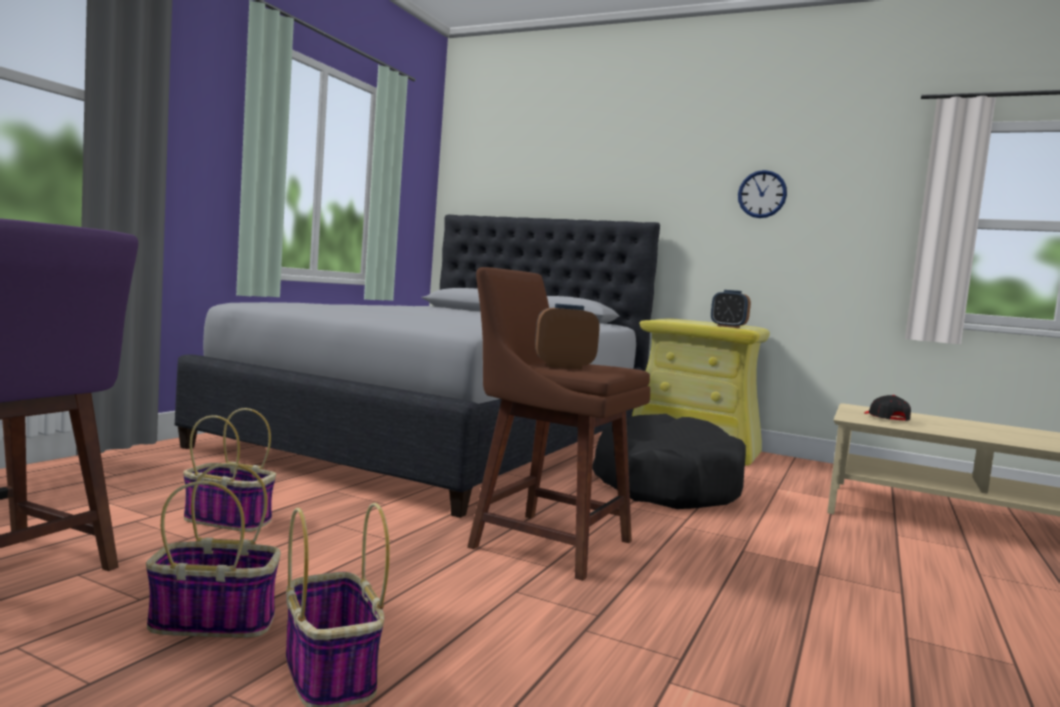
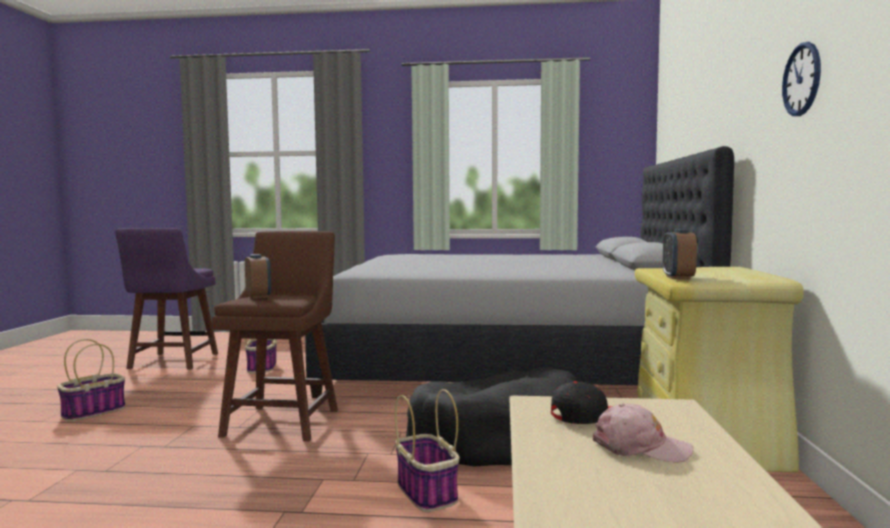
camera: 70 degrees right, 0 degrees up
(215, 621) = (141, 390): basket -> basket (427, 493)
(939, 422) = (640, 447): none -> pink cap

